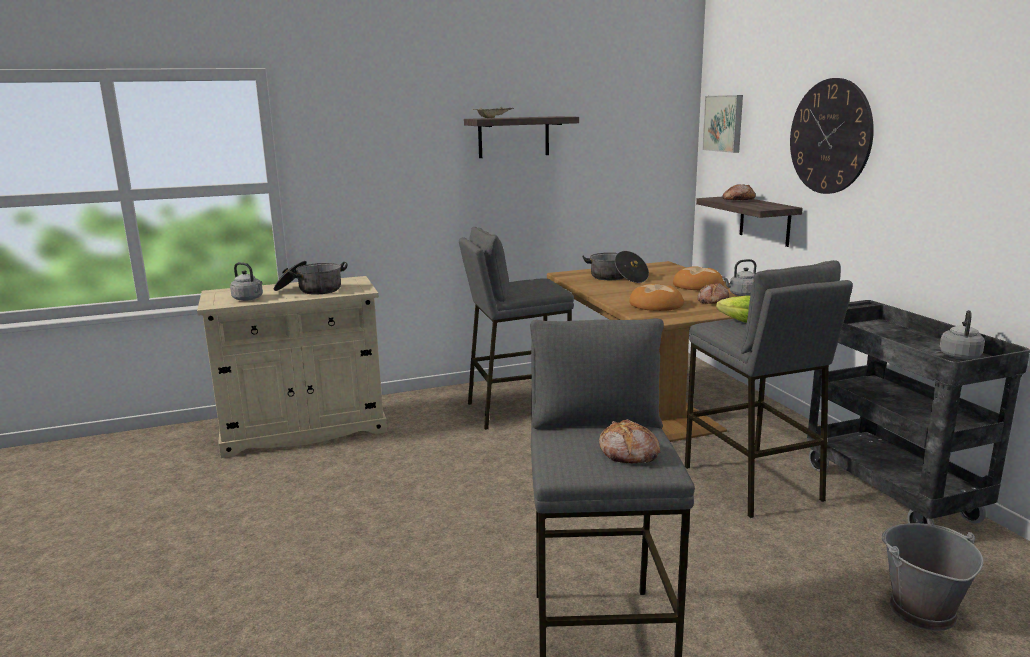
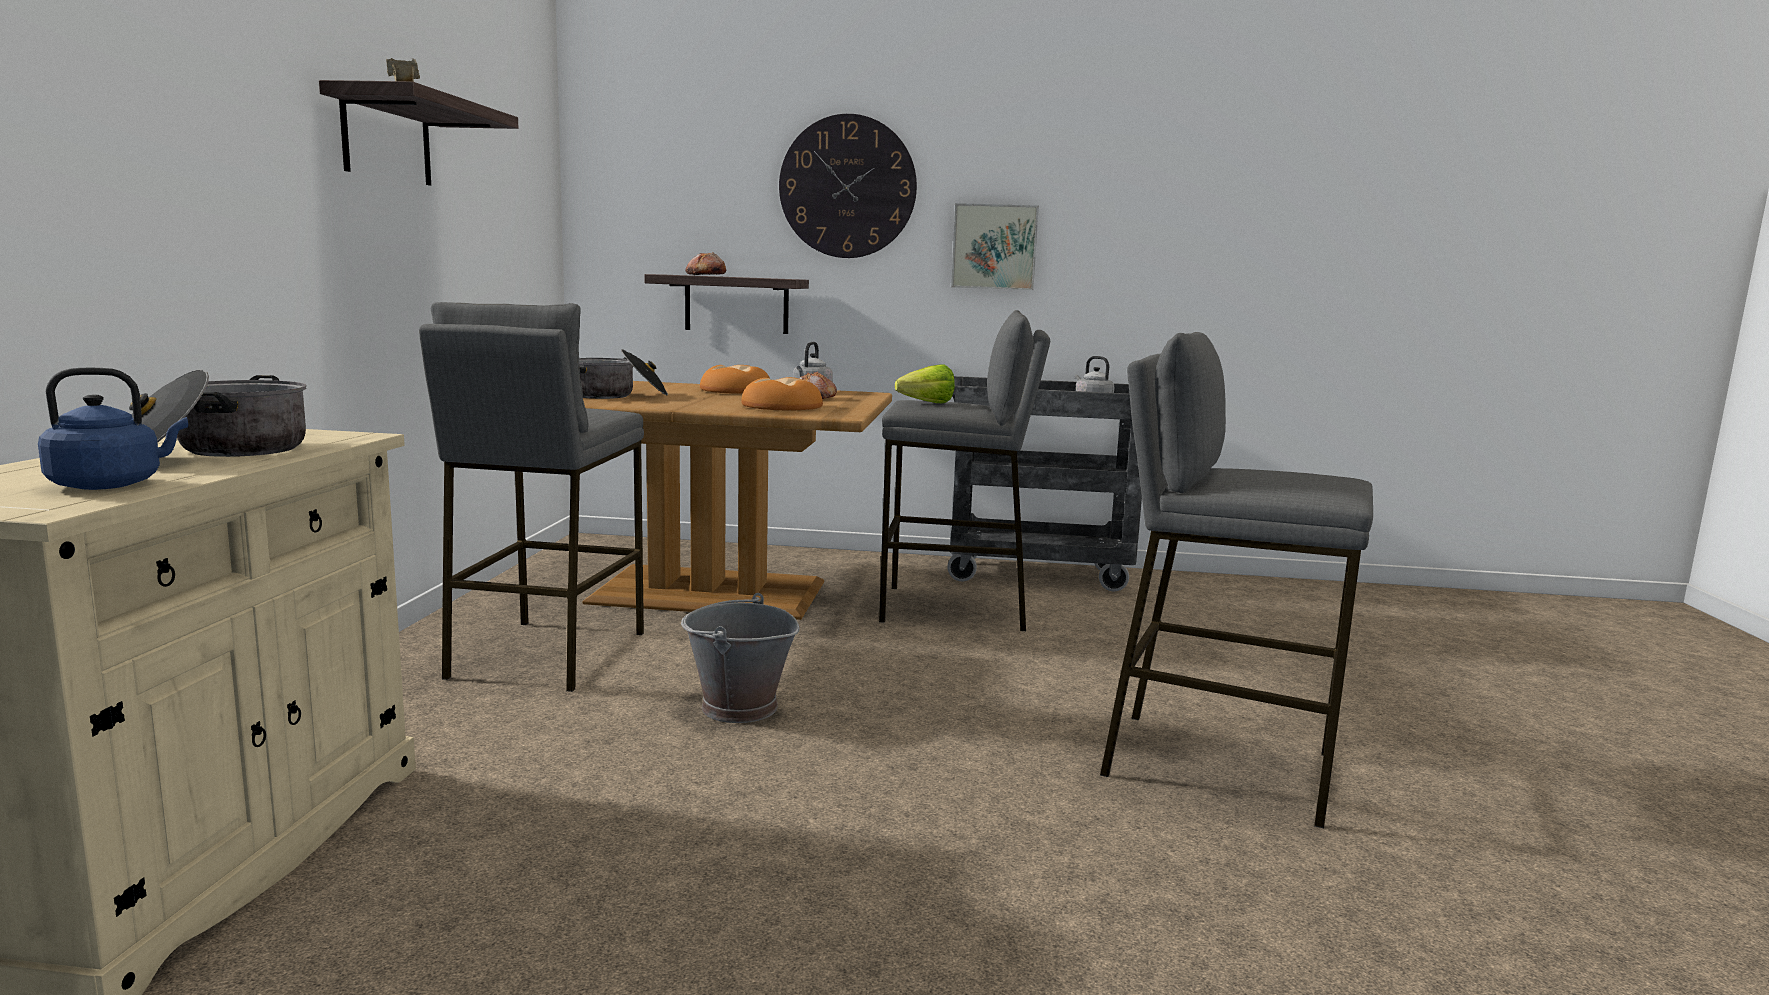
camera: 65 degrees left, 5 degrees down
(249, 299) = (112, 484): grey kettle -> blue kettle
(628, 453) = (1304, 475): bread -> none
(724, 123) = (630, 169): picture -> picture (994, 247)
(921, 610) = (1229, 628): grey bucket -> grey bucket (738, 708)

